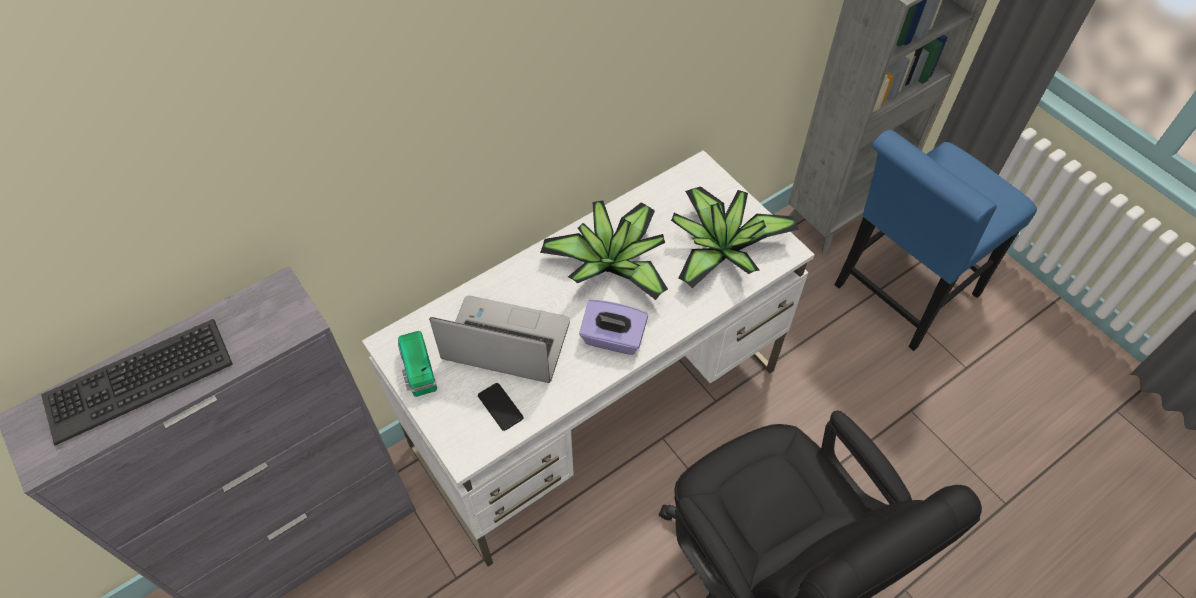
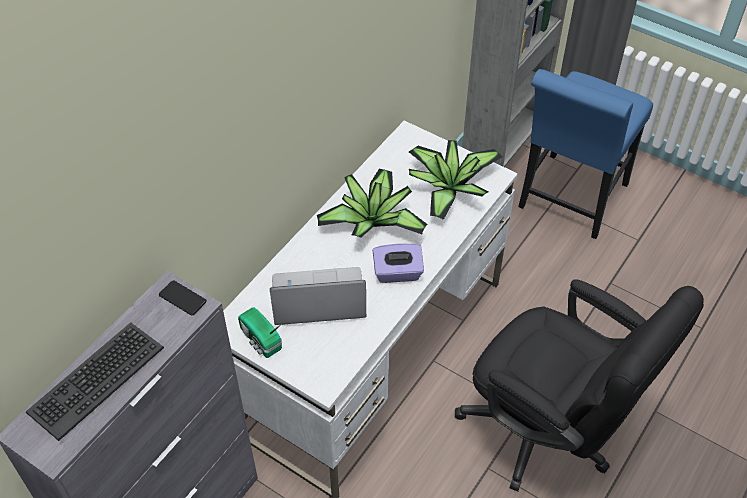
camera: 20 degrees left, 5 degrees down
(500, 407) = (336, 345): phone -> phone (182, 298)

